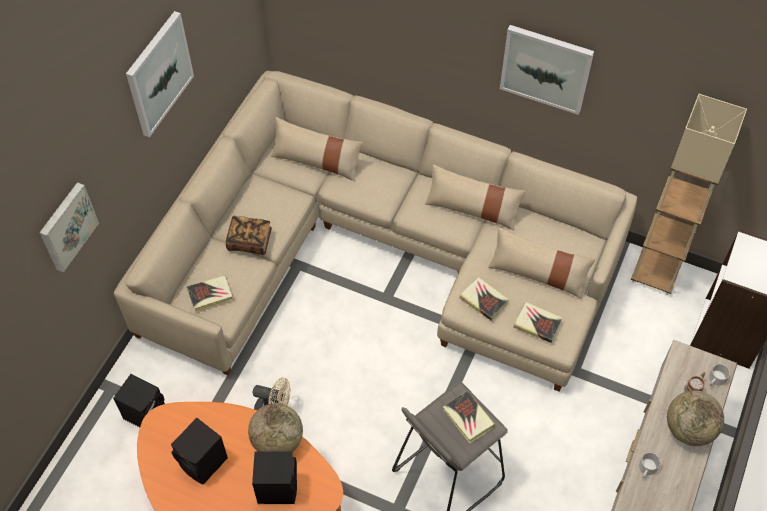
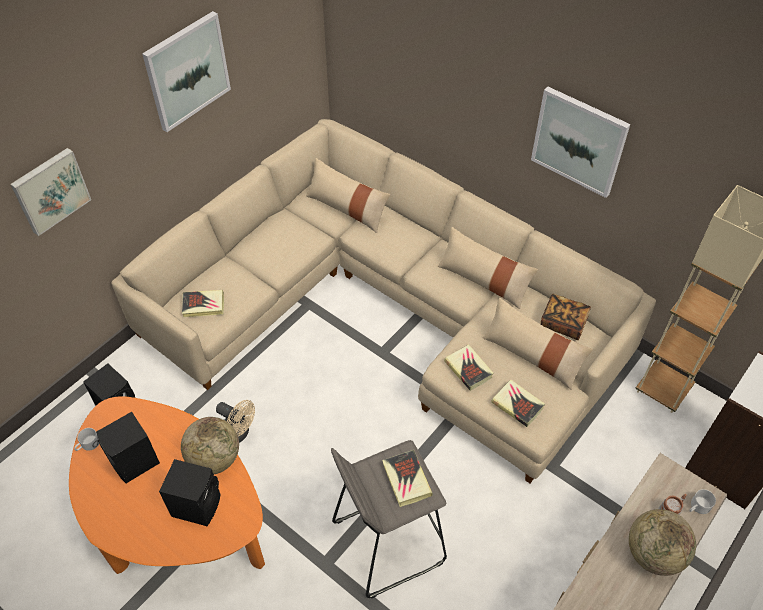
camera: 15 degrees right, 5 degrees down
(249, 241) = (258, 266): book -> book (563, 323)
(646, 469) = (593, 587): white mug -> white mug (88, 445)

